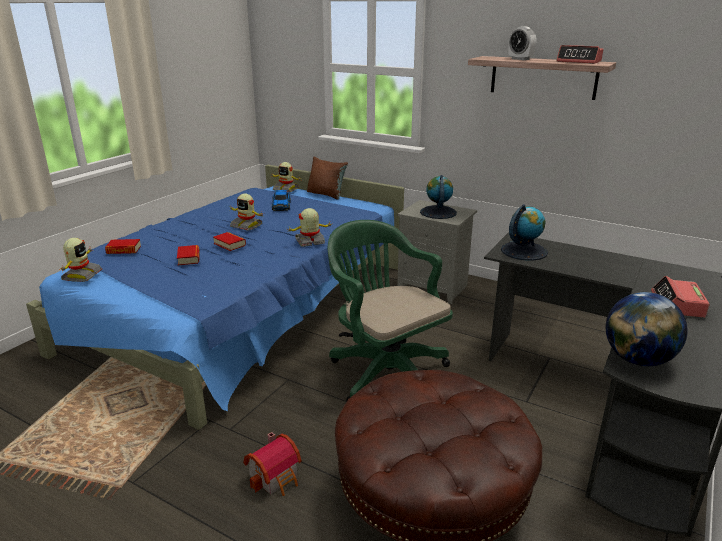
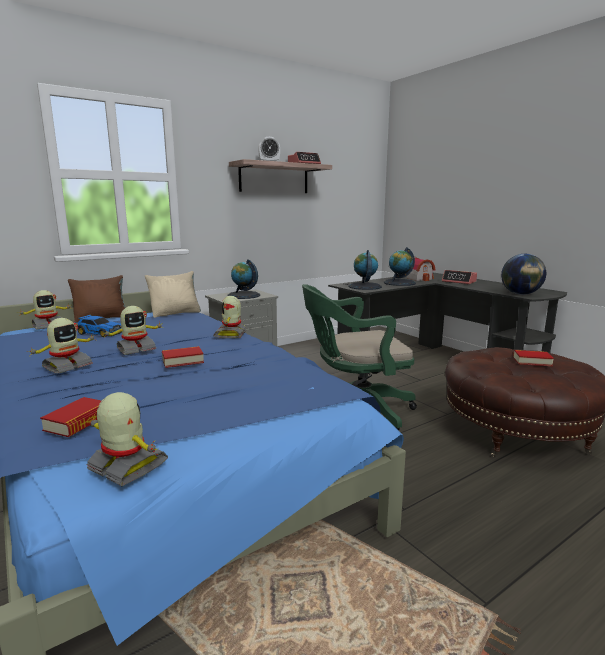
camera: 65 degrees left, 10 degrees down
(189, 258) = (192, 383): book -> book (532, 361)
(202, 221) = (67, 366): none -> toy robot
(276, 477) = (488, 492): toy house -> toy house (420, 278)
(358, 209) = (175, 313): none -> beige pillow
(586, 266) = (399, 283): none -> globe

